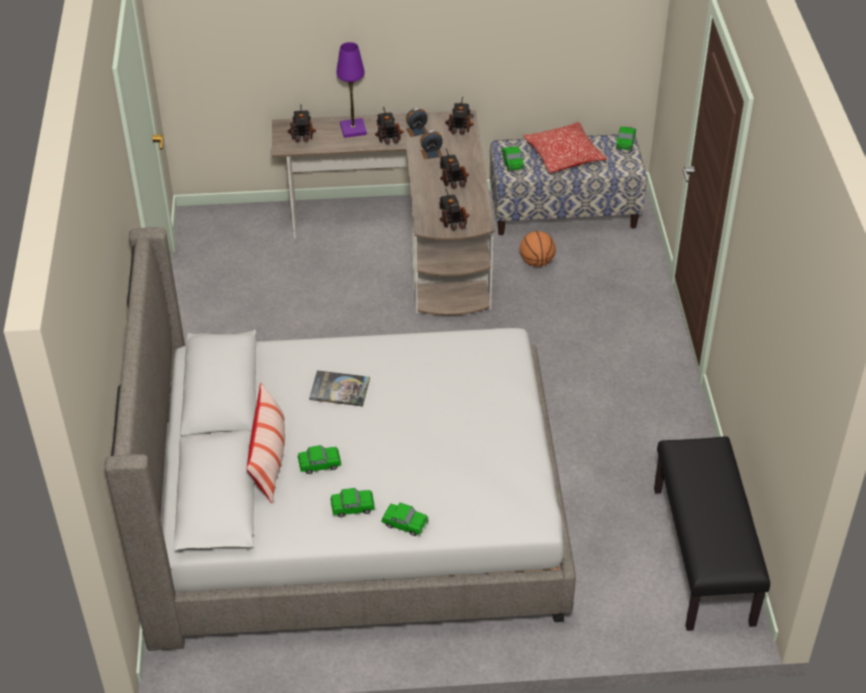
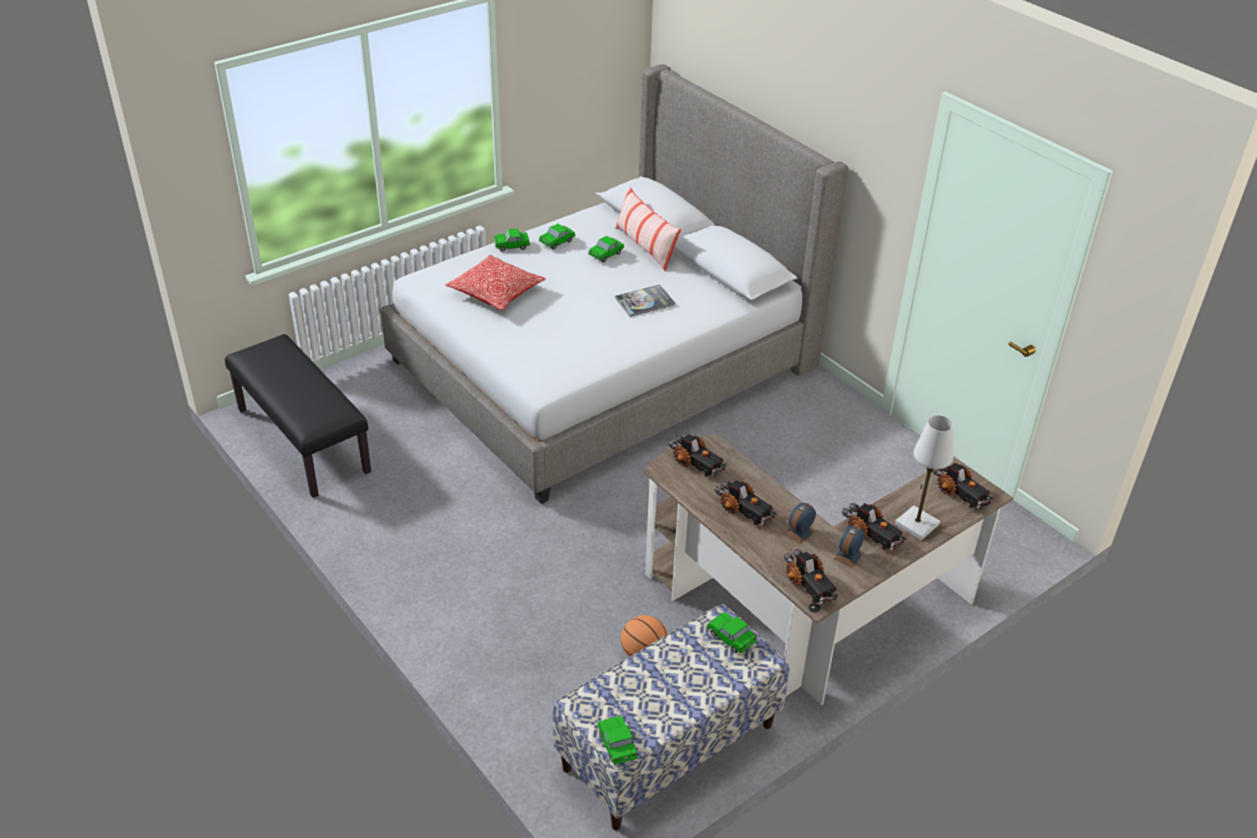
camera: 145 degrees right, 5 degrees down
(353, 129) = (916, 524): purple table lamp -> white table lamp
(564, 156) = (679, 681): pillow -> pillow (496, 293)

